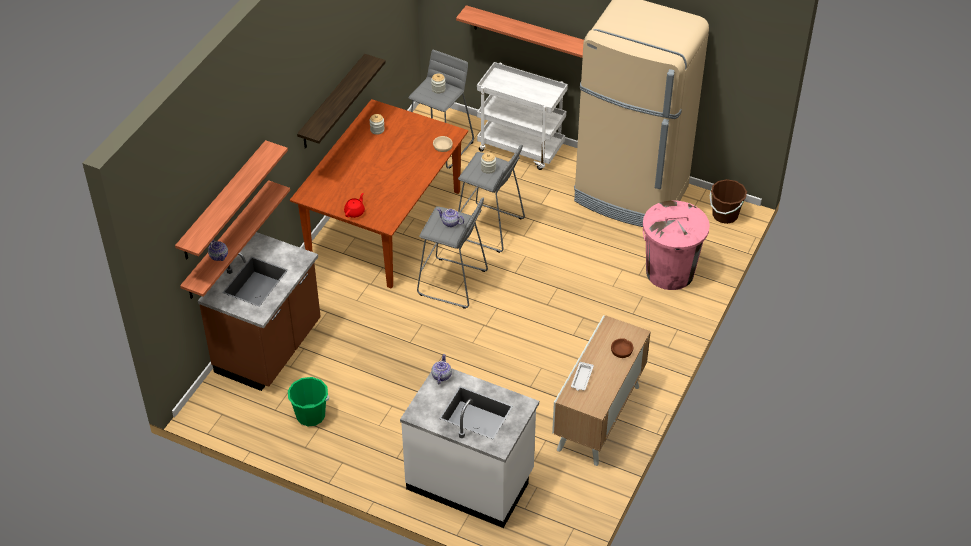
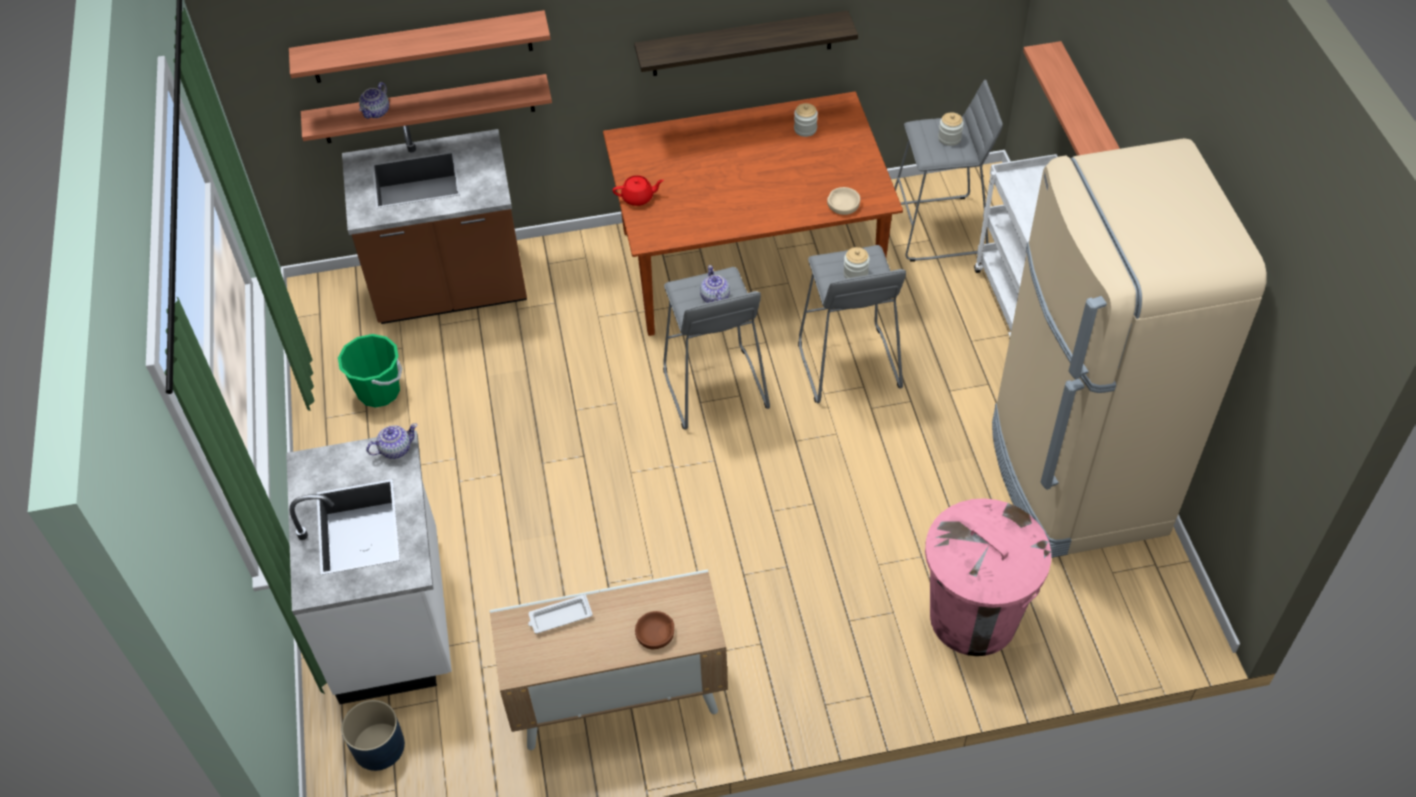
camera: 55 degrees right, 5 degrees up
(543, 523) = (378, 746): none -> blue planter
(725, 215) = (1162, 618): brown bucket -> none

